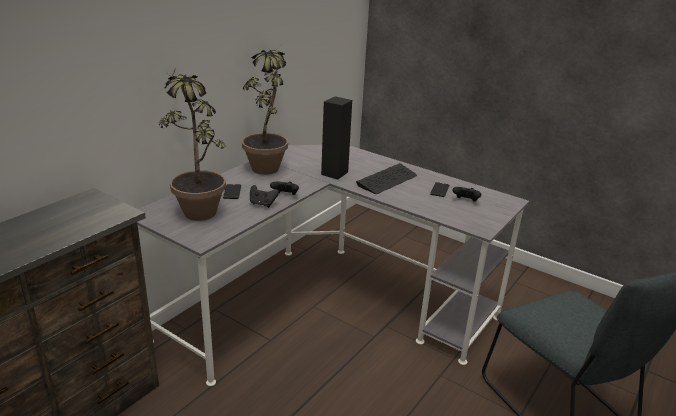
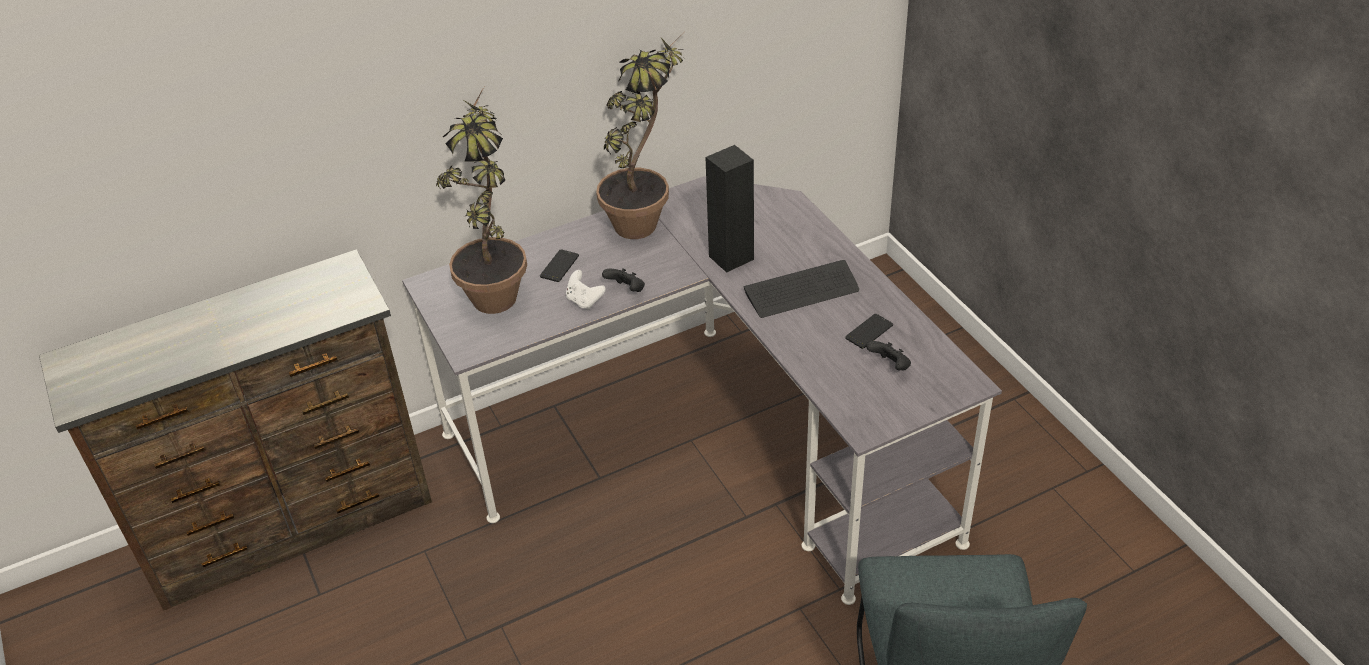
camera: 30 degrees right, 15 degrees up
(262, 204) = (584, 301): black game controller -> white game controller

